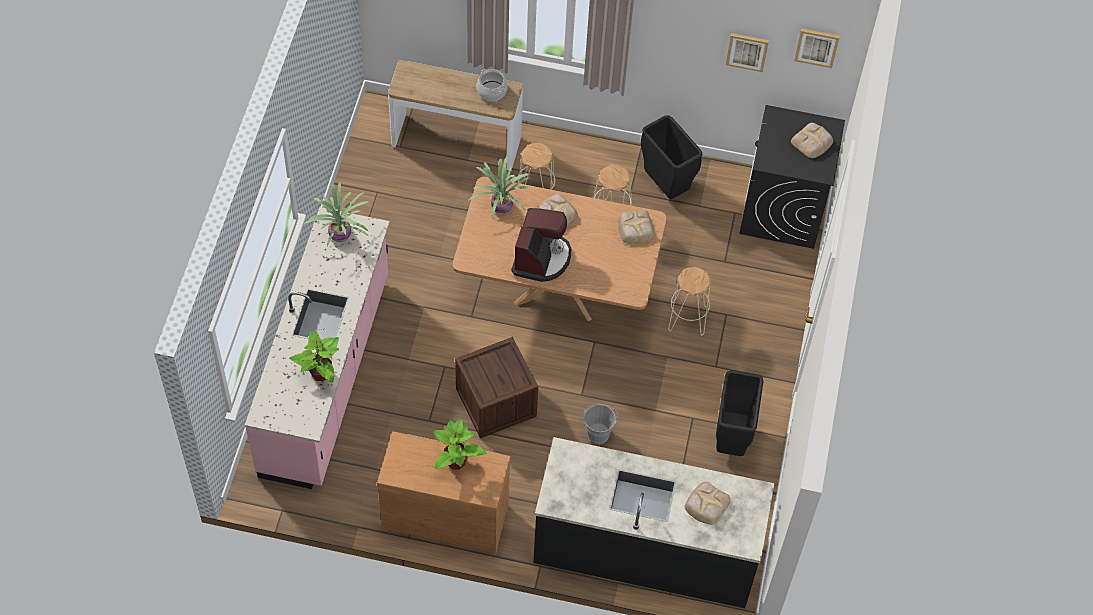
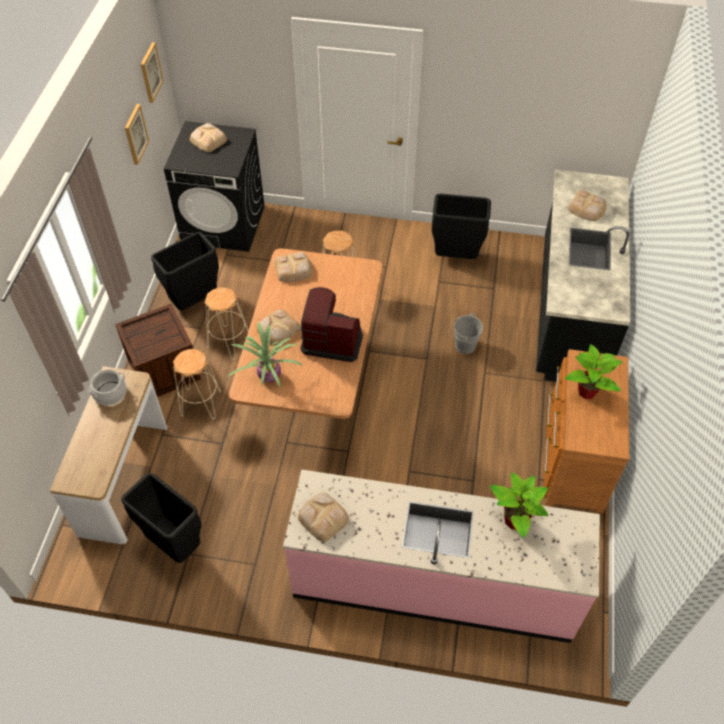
camera: 90 degrees left, 5 degrees down
(341, 235) = (323, 517): potted plant -> bread
(387, 182) = (175, 544): none -> black trash can
(495, 402) = (444, 425): crate -> crate (164, 369)

